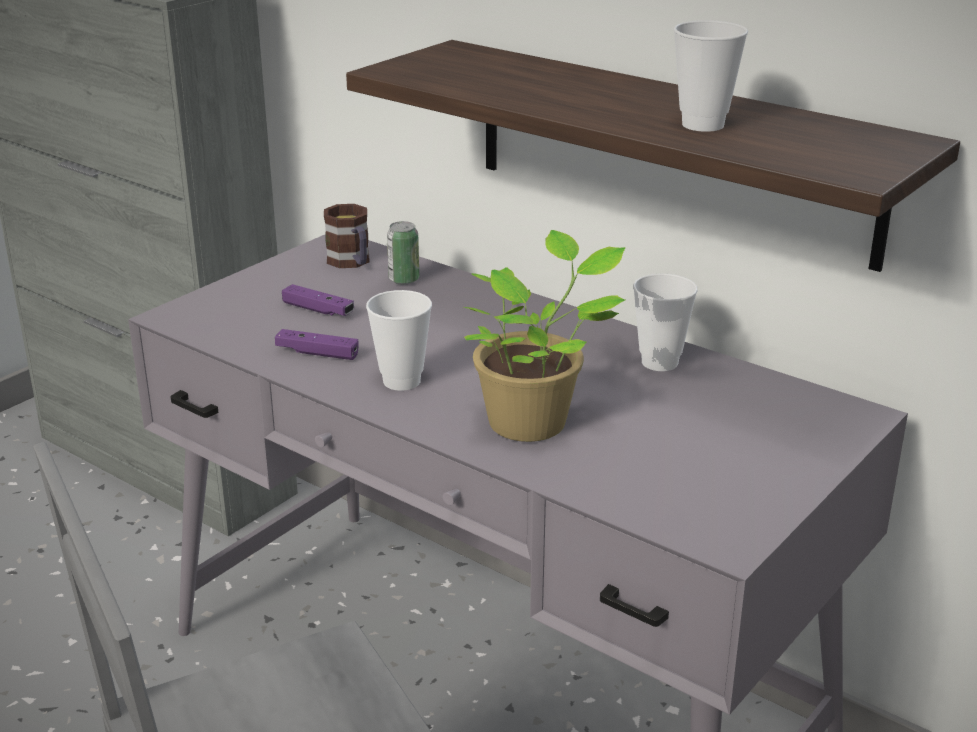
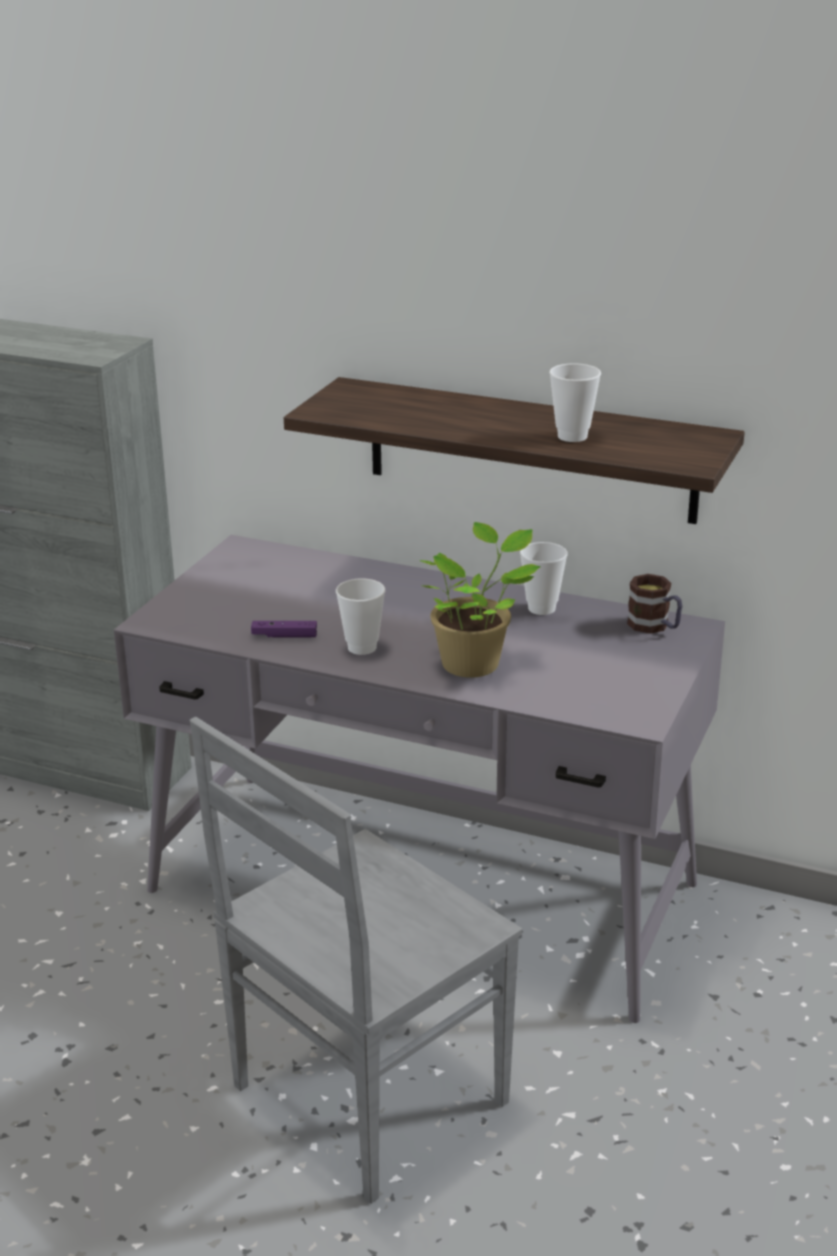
camera: 15 degrees left, 0 degrees up
(318, 310) = (262, 602): purple game controller -> none
(352, 263) = (264, 561): mug -> mug (655, 627)
(404, 280) = (314, 570): can -> none

